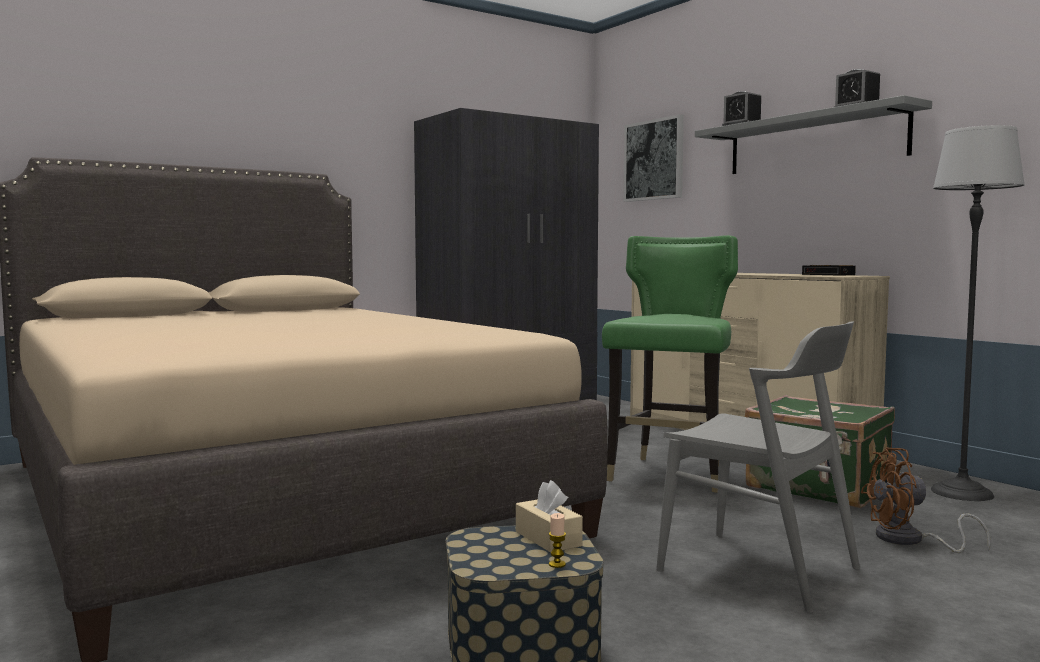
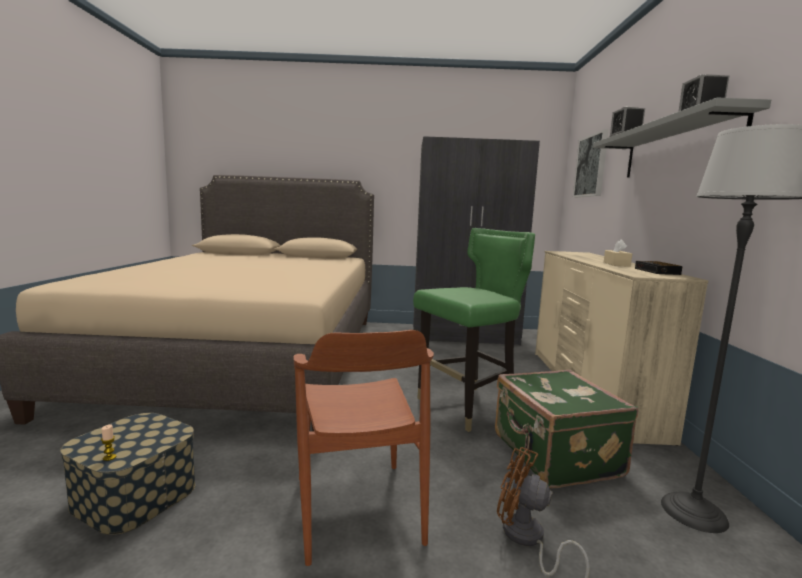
camera: 35 degrees right, 5 degrees up
(548, 539) = (158, 436): beige tissue box -> beige tissue box (616, 264)
(759, 569) = (357, 508): grey chair -> brown chair

